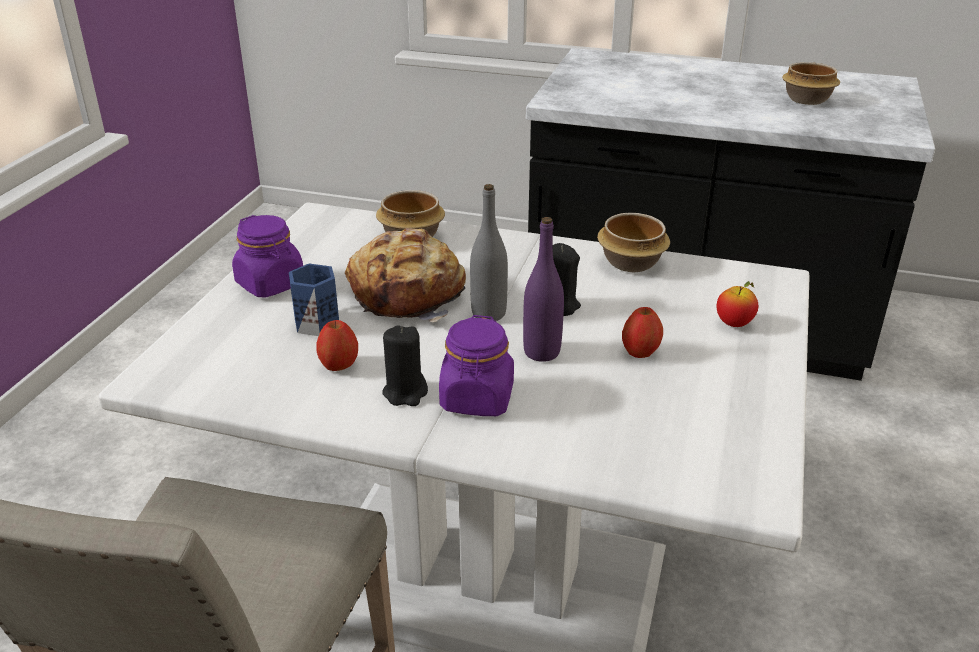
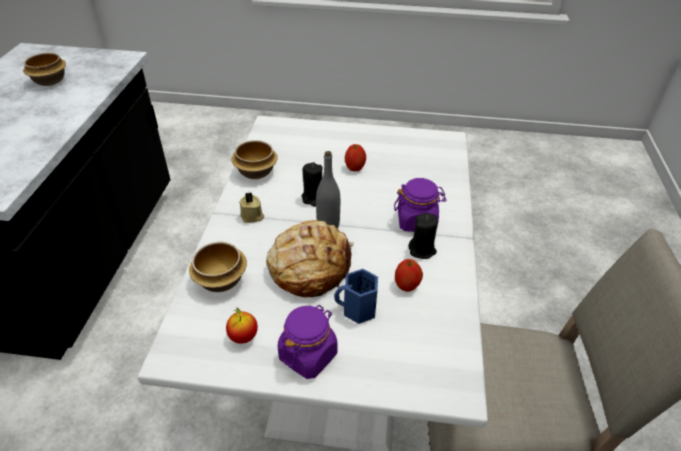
camera: 100 degrees left, 10 degrees up
(524, 258) = (252, 216): none -> beige candle
(542, 352) = (364, 201): purple bottle -> none
(734, 324) = (319, 139): apple -> apple (243, 337)

